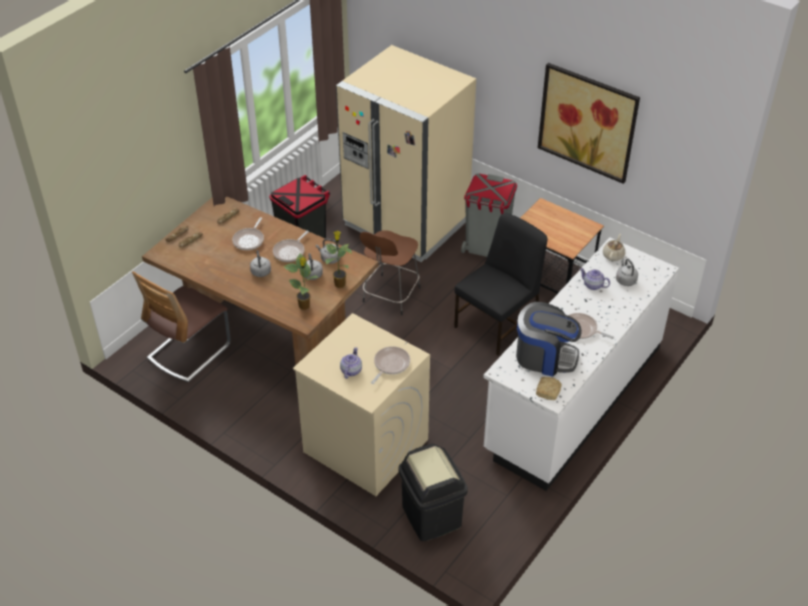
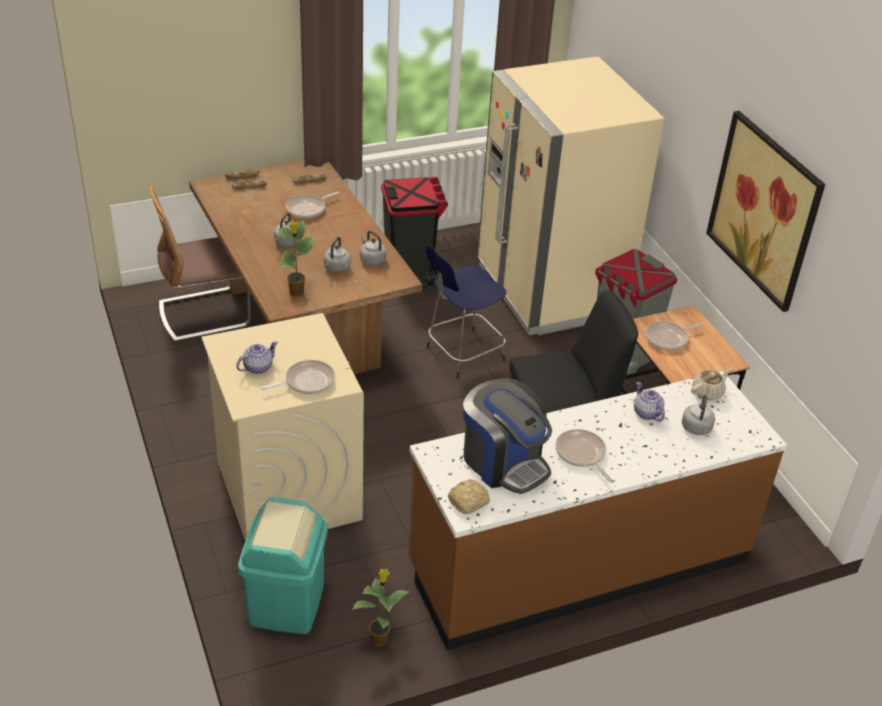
camera: 30 degrees right, 5 degrees down
(290, 251) = (337, 236): frying pan -> frying pan (668, 338)
(339, 283) = (357, 287): potted plant -> potted plant (379, 639)
(390, 296) = (462, 354): brown stool -> blue stool
(431, 516) = (286, 603): black trash can -> turquoise trash can
(573, 398) = (578, 563): white counter -> brown counter

